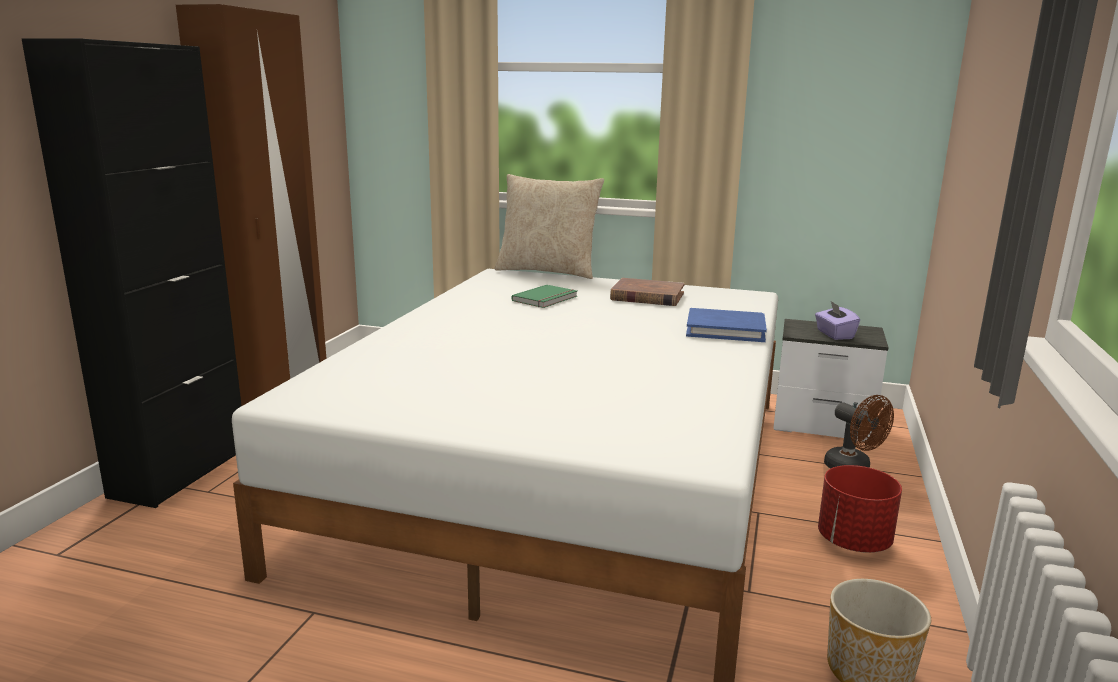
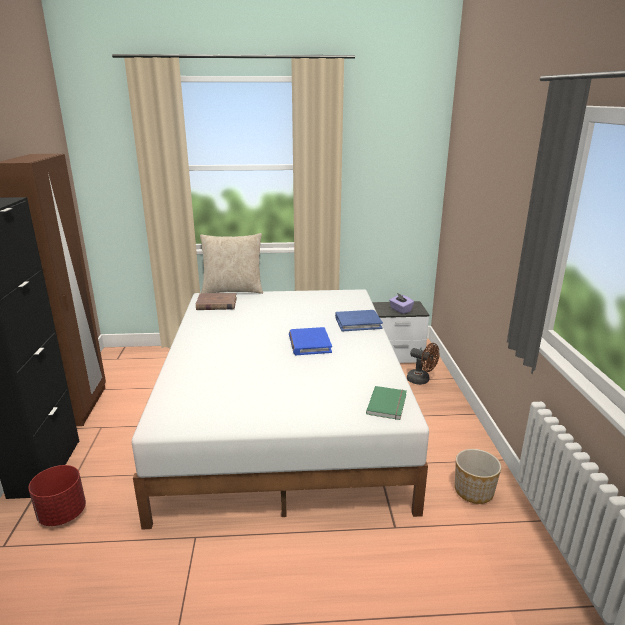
camera: 20 degrees left, 5 degrees up
(546, 299) = (248, 314): green book -> green book (388, 404)
(614, 344) = (309, 344): none -> blue book
(647, 296) = (302, 303): brown book -> brown book (216, 304)
(854, 542) = (439, 424): red planter -> red planter (62, 514)

